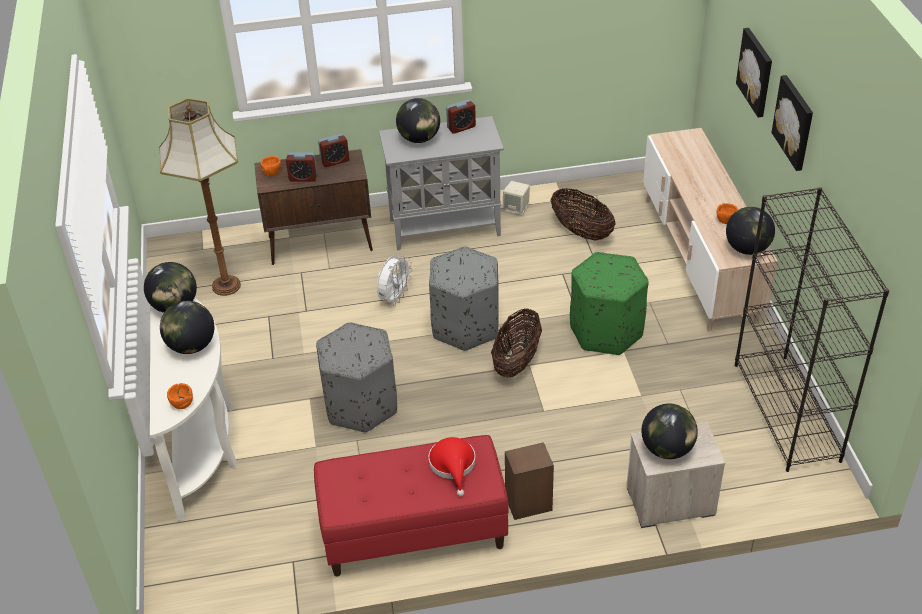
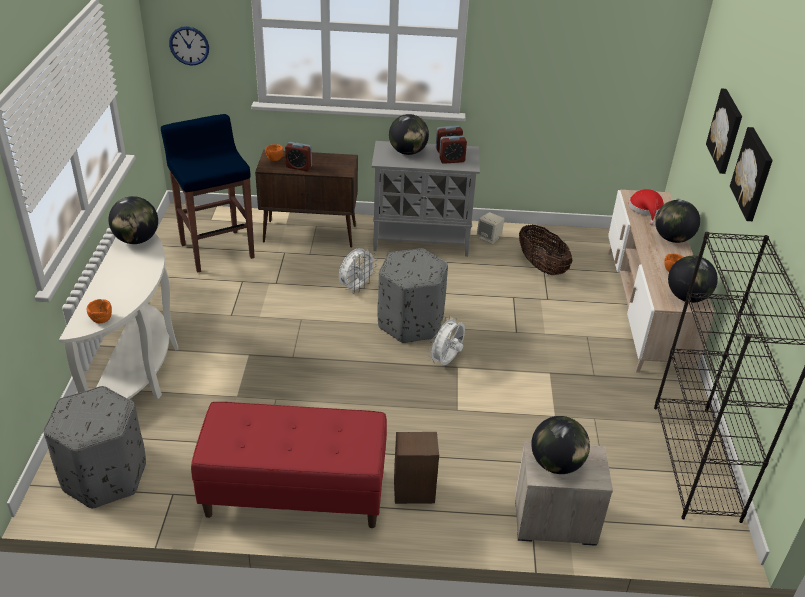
camera: 10 degrees right, 5 degrees down
(153, 66) = (189, 45): none -> wall clock
(191, 346) = (134, 274): globe -> globe (672, 239)
(225, 285) = (217, 250): floor lamp -> blue stool
(335, 161) = (331, 159): alarm clock -> alarm clock (452, 160)
(360, 405) = (291, 369): grey ottoman -> grey ottoman (104, 476)
(453, 465) = (339, 433): red hat -> red hat (646, 209)
(516, 361) = (446, 361): basket -> white fan
(606, 332) = (538, 353): green ottoman -> none

